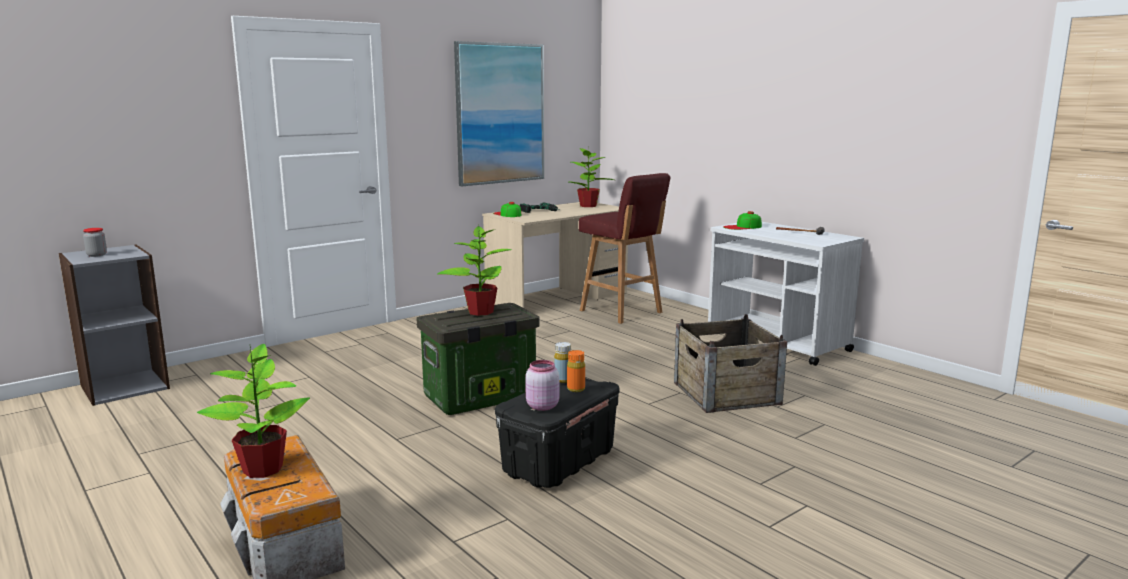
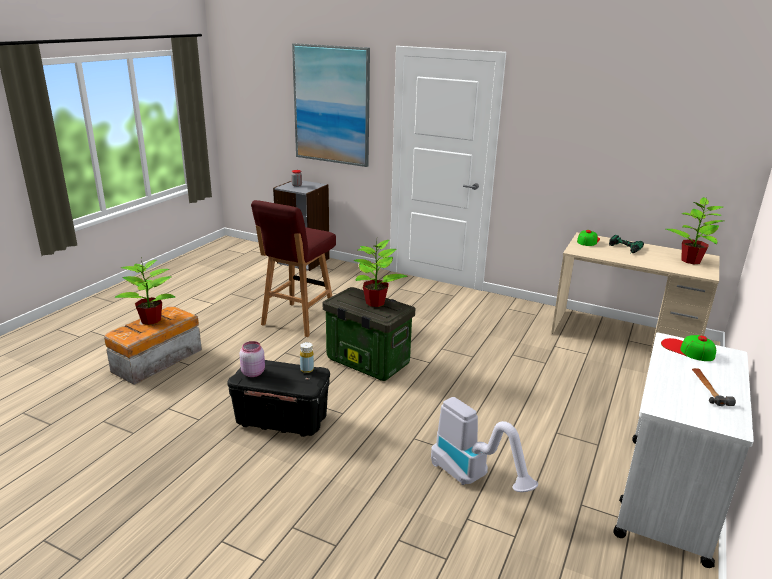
camera: 65 degrees right, 10 degrees up
(500, 114) = (619, 144): picture -> picture (331, 105)
(576, 389) = (291, 378): orange bottle -> none
(622, 312) = (632, 377): red stool -> red stool (297, 320)
(725, 393) = (474, 479): crate -> vacuum cleaner

